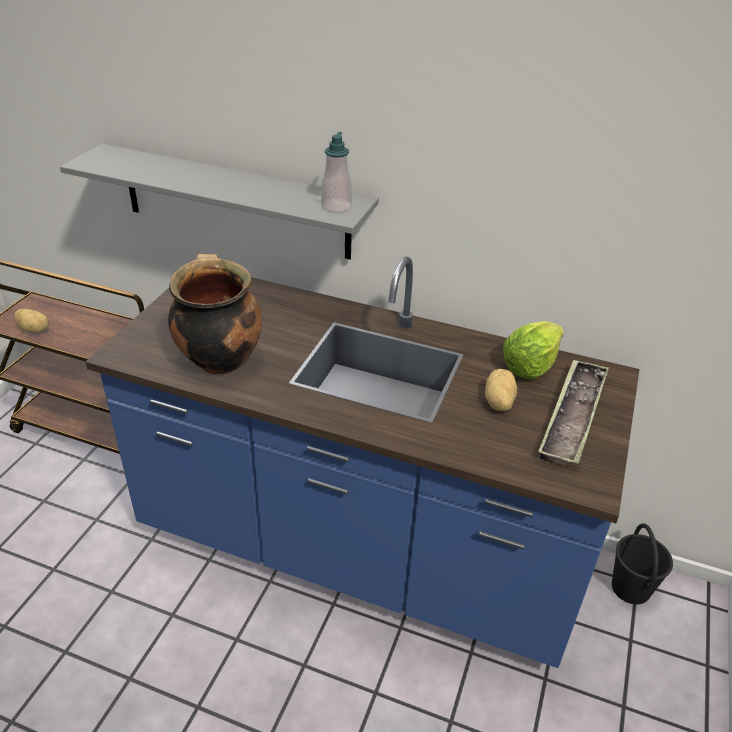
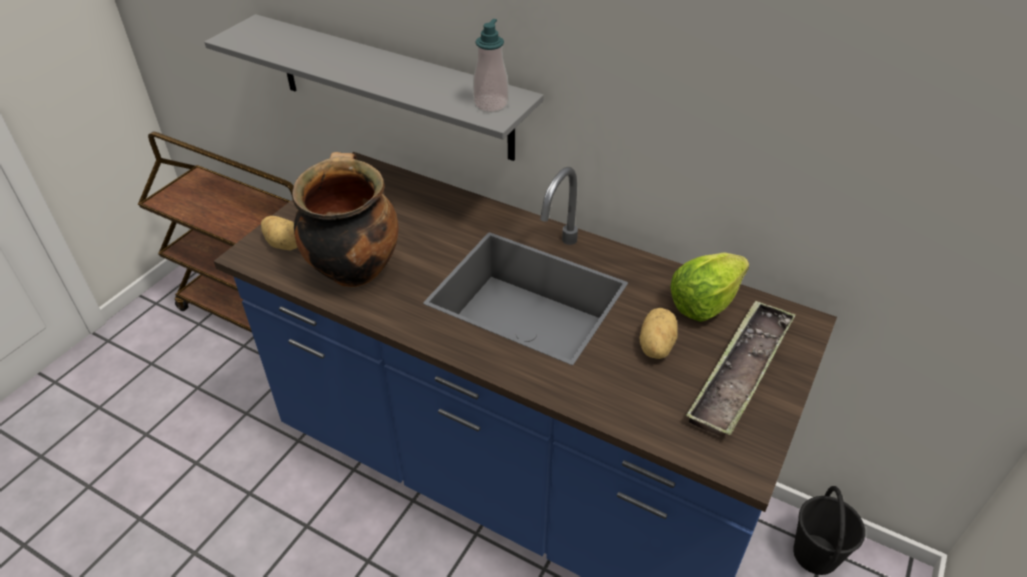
camera: 10 degrees right, 5 degrees up
(34, 329) = (192, 209): potato -> potato (286, 244)

